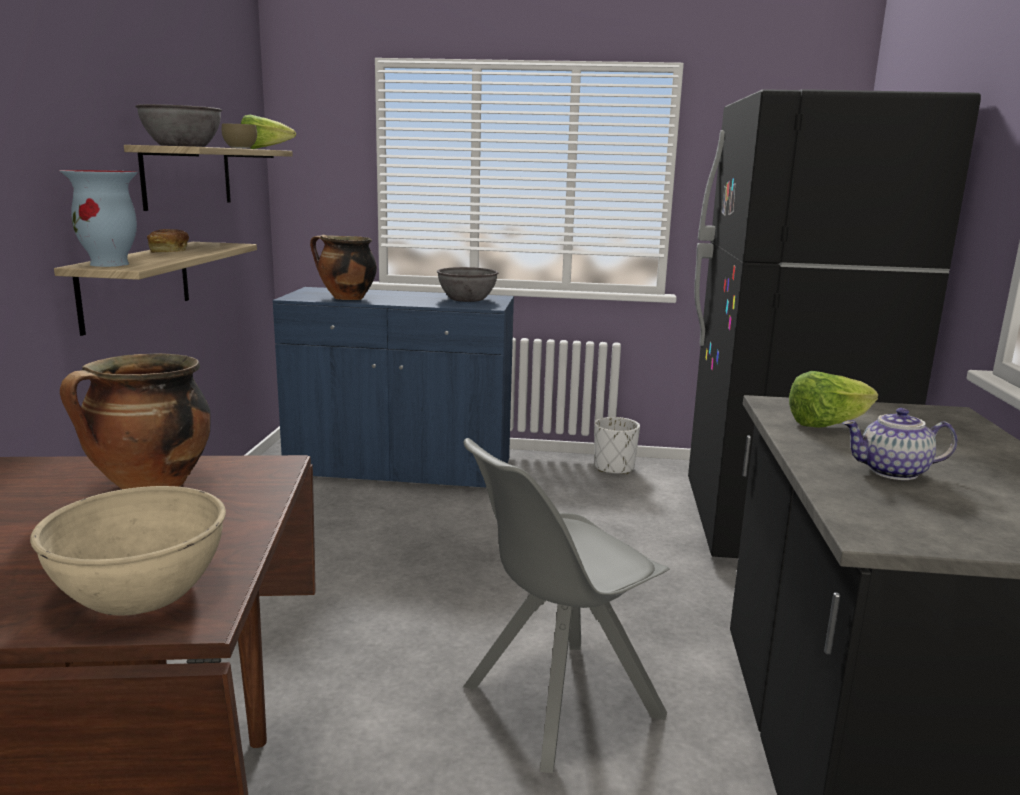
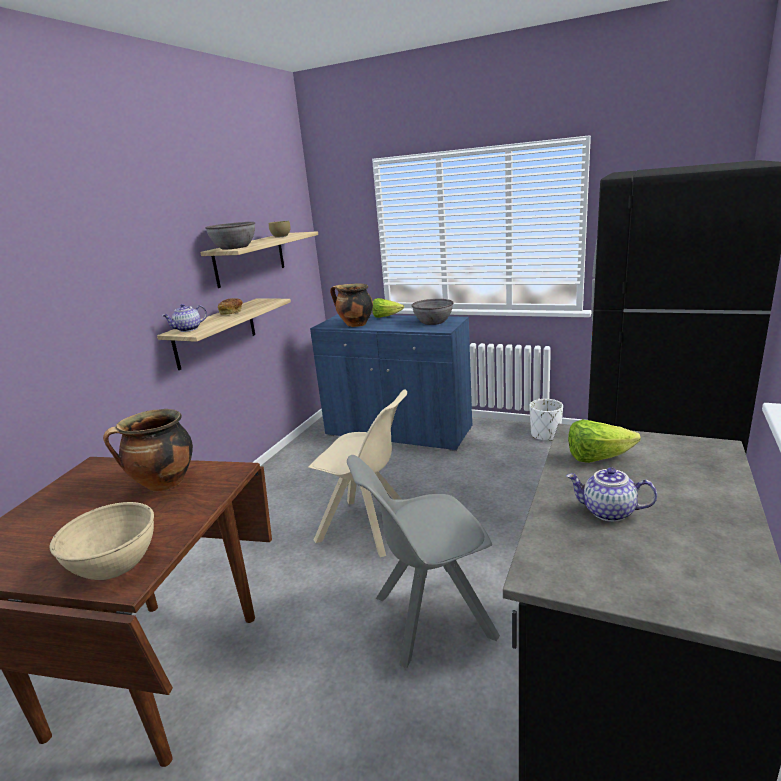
camera: 20 degrees right, 5 degrees up
(111, 264) = (188, 329): vase -> teapot
(264, 149) = (299, 233): lettuce -> lettuce (386, 317)
(407, 595) = (368, 527): none -> beige chair

